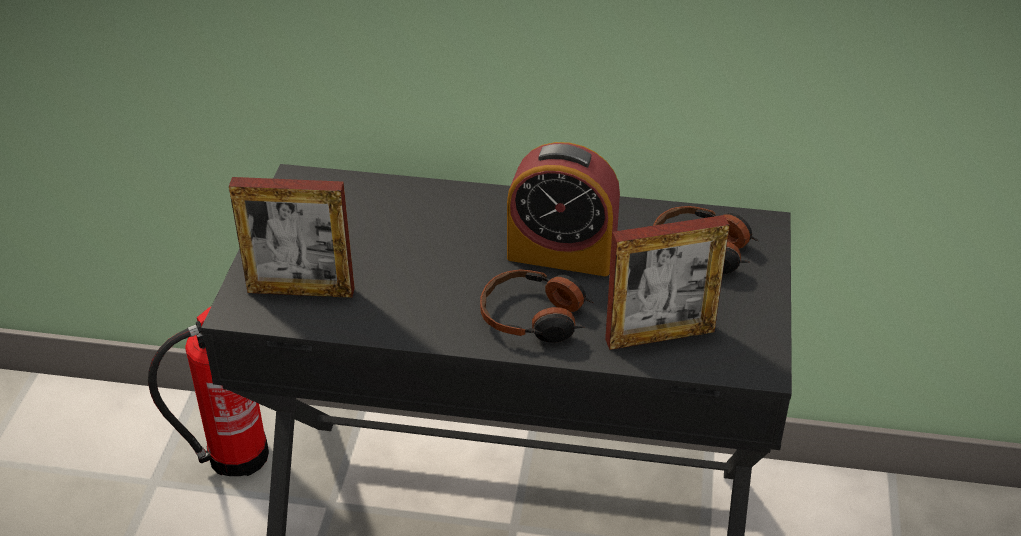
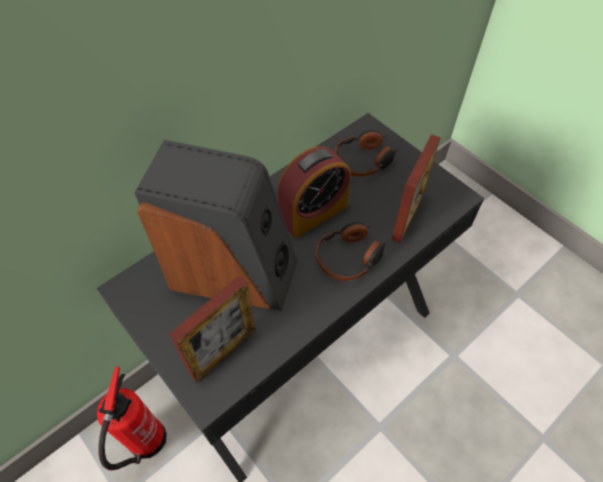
camera: 50 degrees left, 15 degrees up
(406, 241) = (234, 272): none -> speaker

